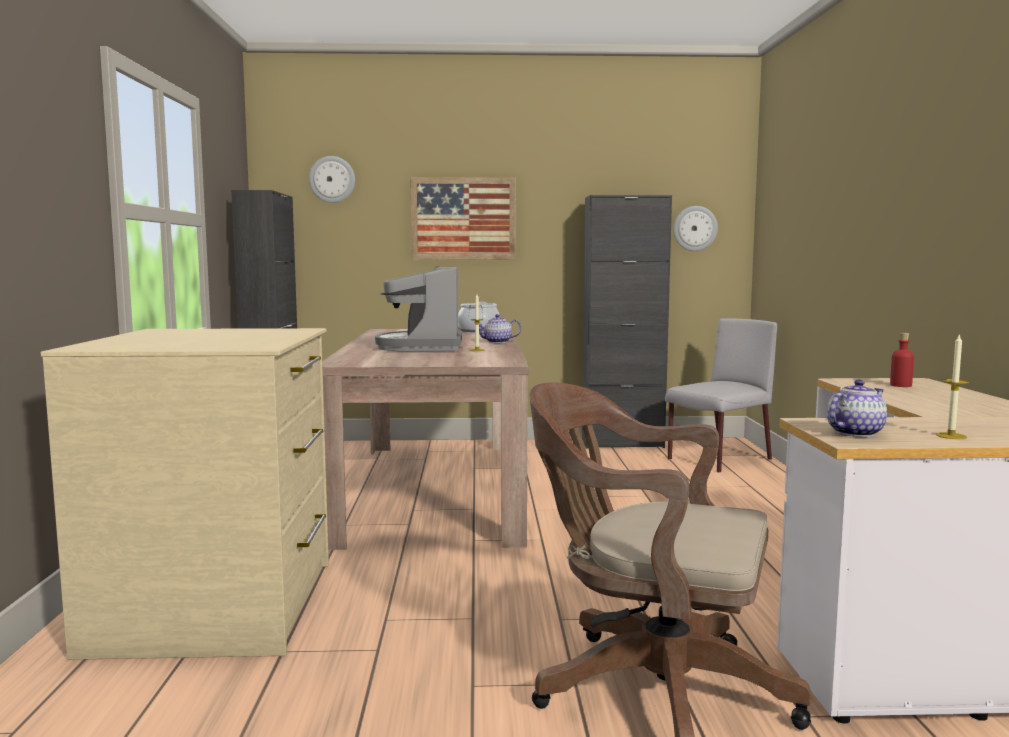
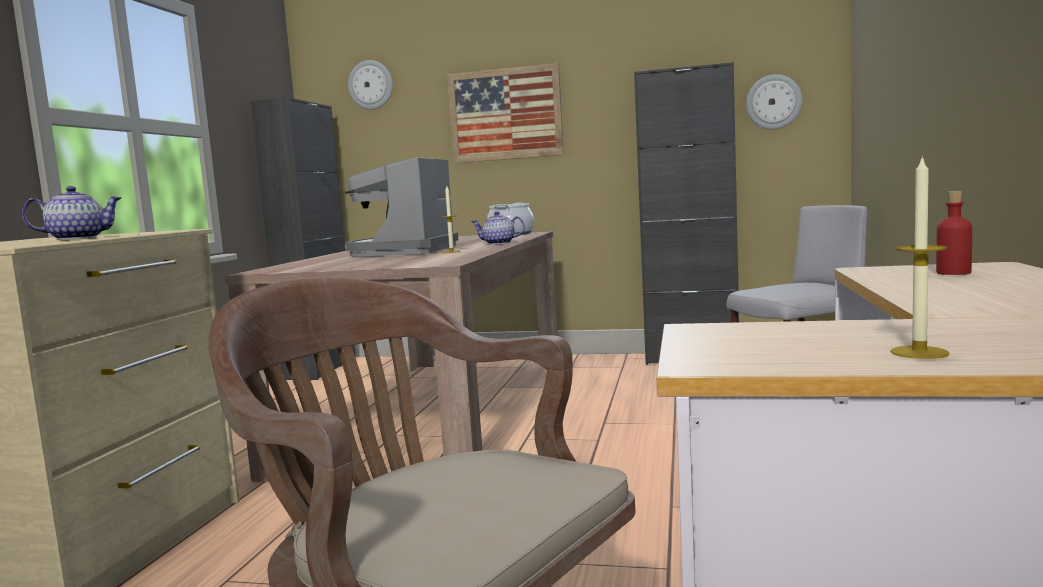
camera: 15 degrees right, 0 degrees up
(854, 433) = (739, 347): teapot -> teapot (78, 238)

